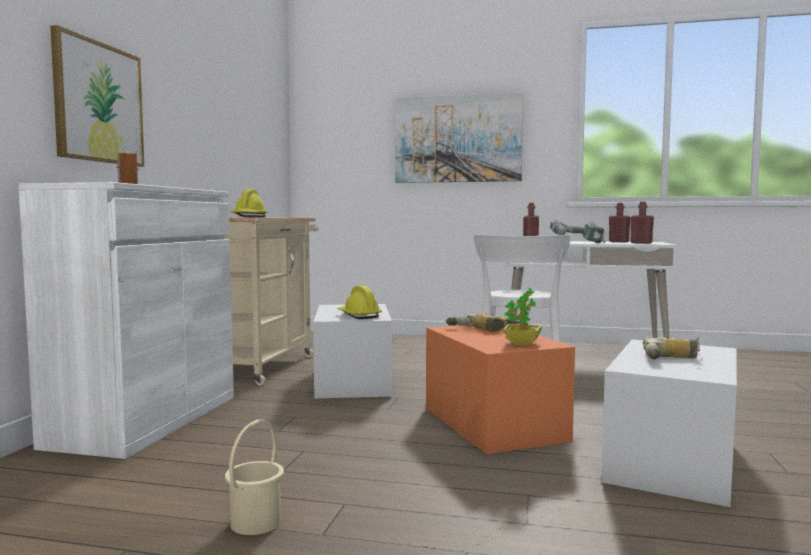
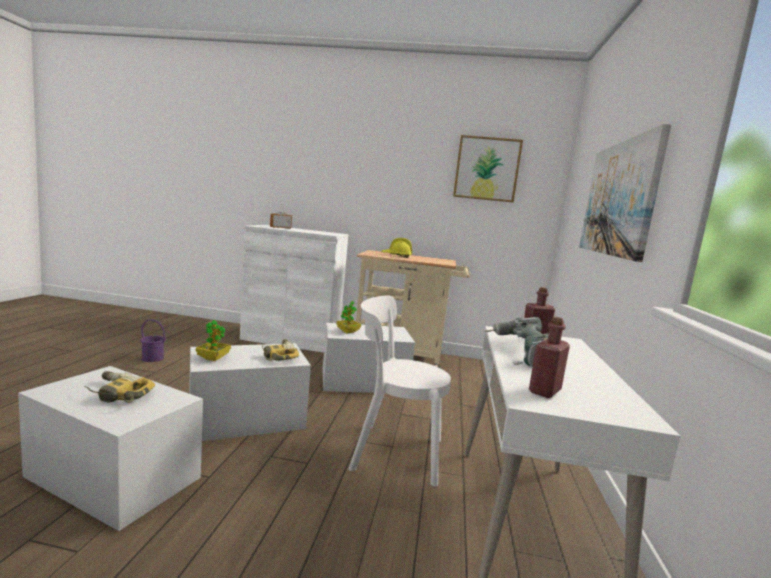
camera: 85 degrees right, 5 degrees up
(98, 103) = (321, 188): picture -> picture (487, 169)
(254, 522) = (153, 358): beige bucket -> purple bucket
(358, 316) = (348, 331): yellow hard hat -> potted plant
(492, 423) = (246, 418): orange storage box -> white storage box
(618, 241) = (605, 389): red bottle -> none

